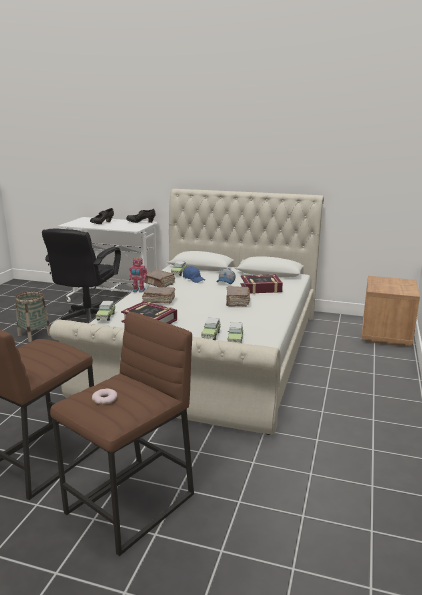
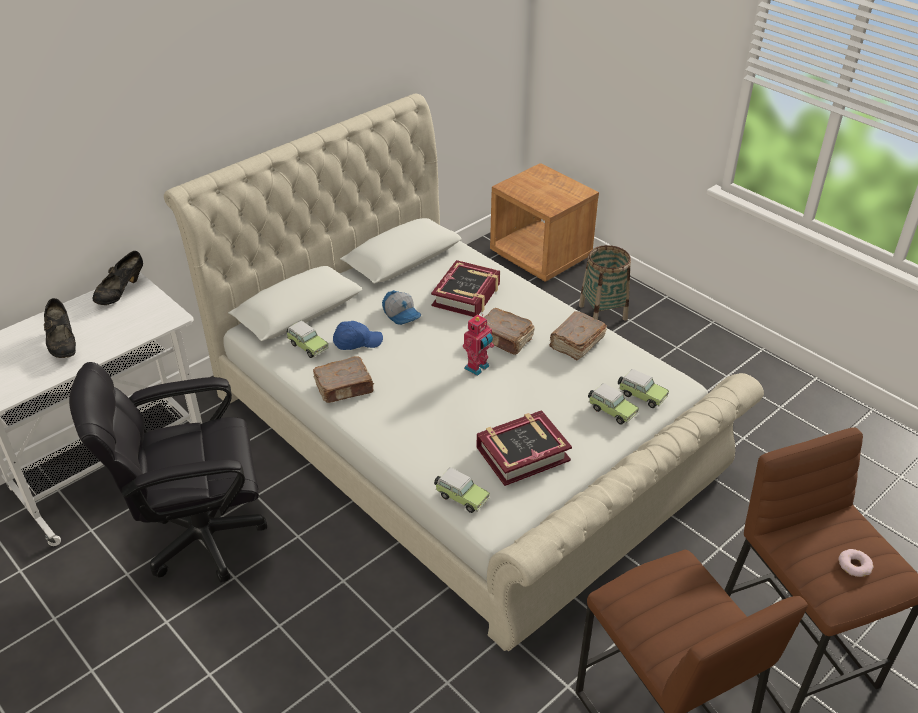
camera: 60 degrees left, 20 degrees up
(34, 335) = (192, 643): basket -> basket (603, 312)
(87, 321) = (199, 543): black office chair -> black office chair turned 120 degrees clockwise
(138, 291) = (359, 423): toy robot -> toy robot (478, 368)
(158, 301) = (437, 416): brown book -> brown book (576, 343)

